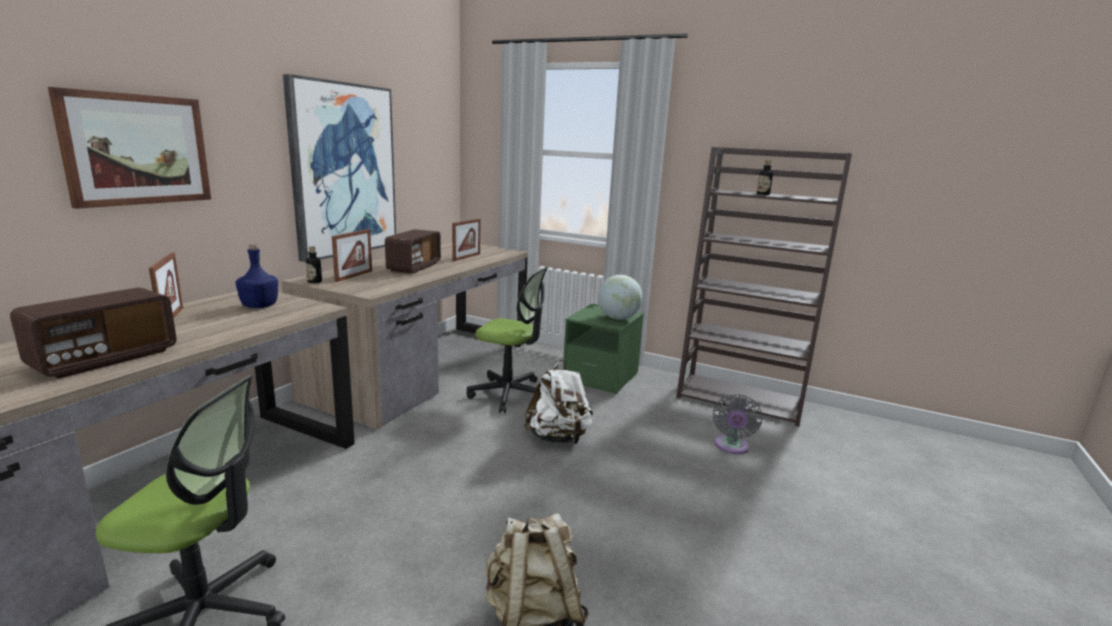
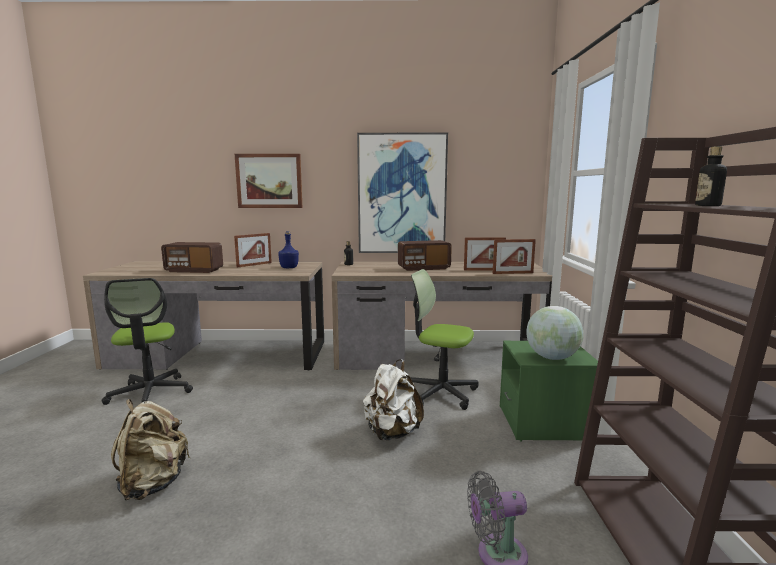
camera: 65 degrees right, 5 degrees down
(354, 276) = (374, 266): picture frame -> picture frame (512, 273)
(509, 394) = (440, 393): office chair -> office chair turned 120 degrees clockwise

